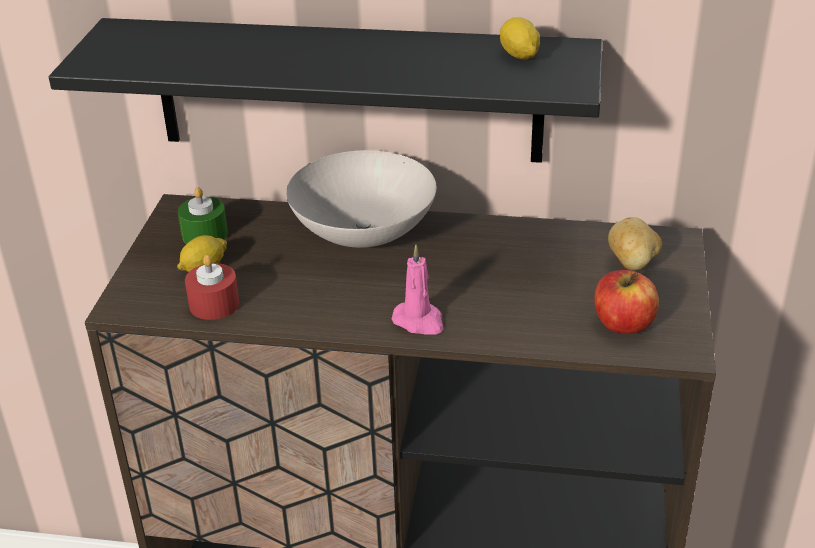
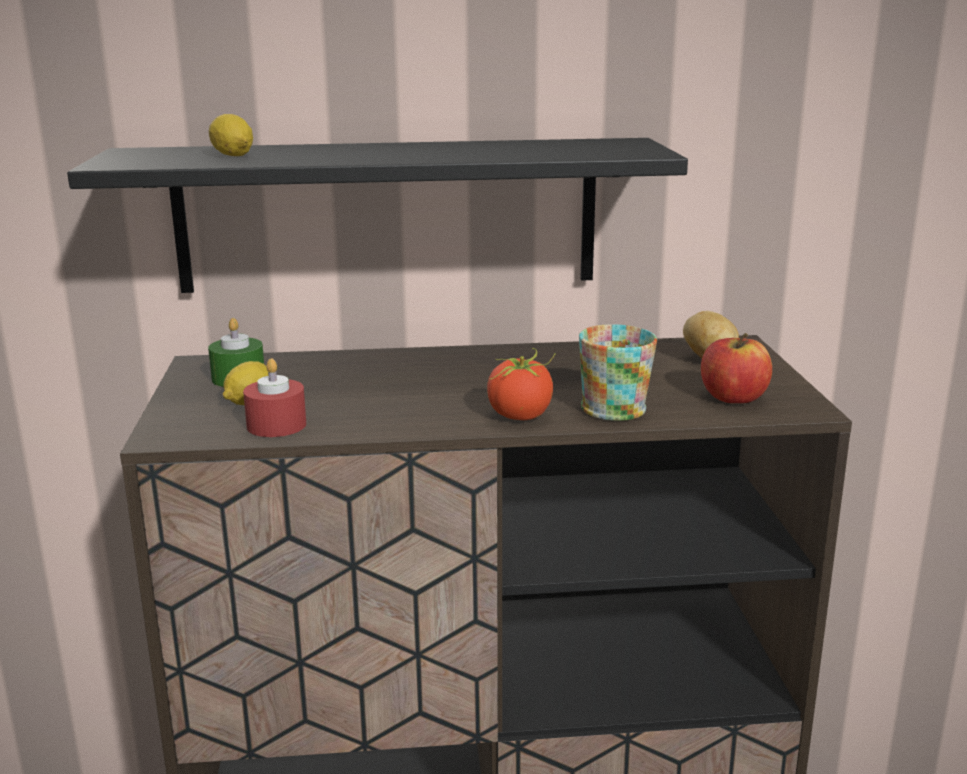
camera: 15 degrees left, 15 degrees down
(366, 234) = (422, 364): white bowl -> none
(419, 321) = (520, 415): pink candle -> tomato
(511, 319) = (617, 405): none -> mug
(519, 54) = (579, 144): lemon -> lemon (233, 155)

